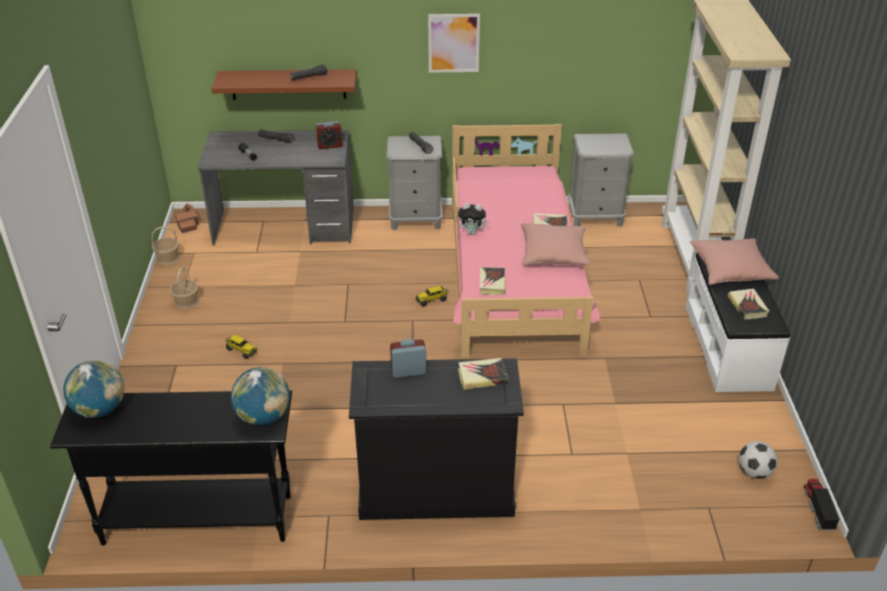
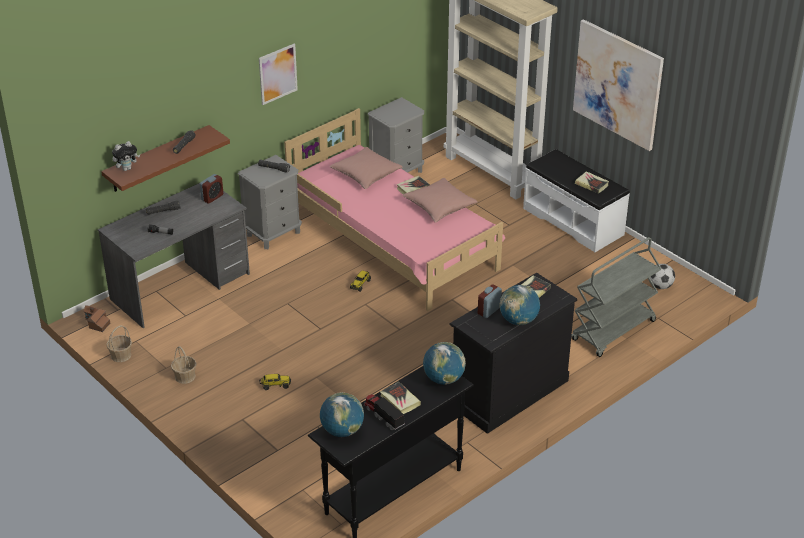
camera: 40 degrees left, 0 degrees up
(424, 400) = (518, 320): none -> globe
(472, 232) = (369, 217): plush toy -> plush toy (127, 168)
(492, 283) = (426, 245): book -> book (400, 400)
(634, 491) = (613, 331): none -> grey cart
(730, 270) = (558, 166): pink pillow -> pink pillow (366, 175)
(816, 183) = (617, 84): none -> picture
(818, 509) = (708, 288): toy truck -> toy truck (383, 416)

